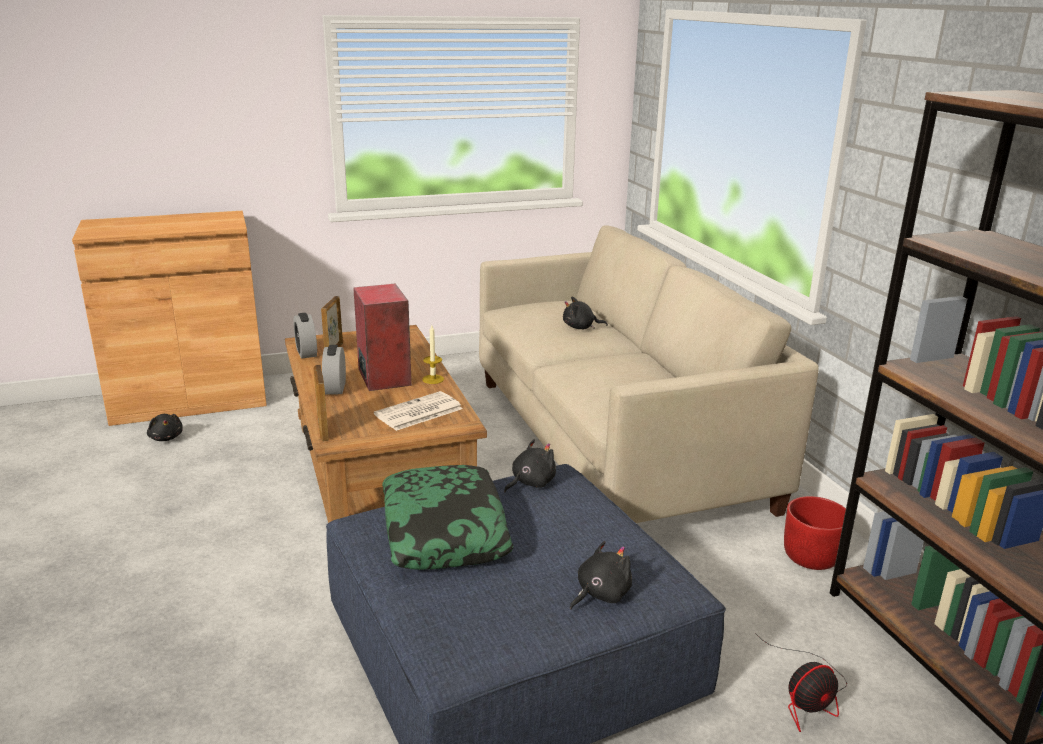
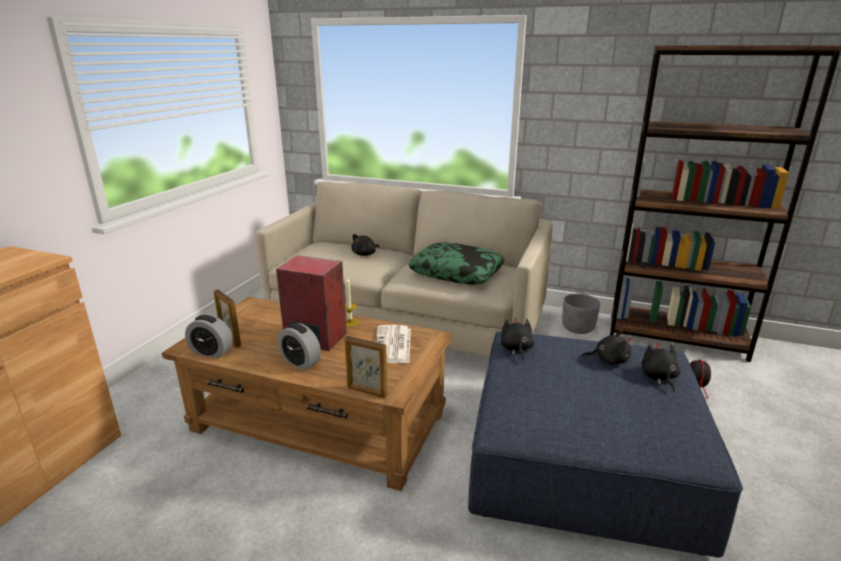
camera: 50 degrees left, 0 degrees up
(166, 437) = (63, 523): black plush toy -> black plush toy (608, 360)
(445, 531) = (545, 400): pillow -> pillow (457, 272)
(811, 558) = (578, 328): red planter -> grey planter

